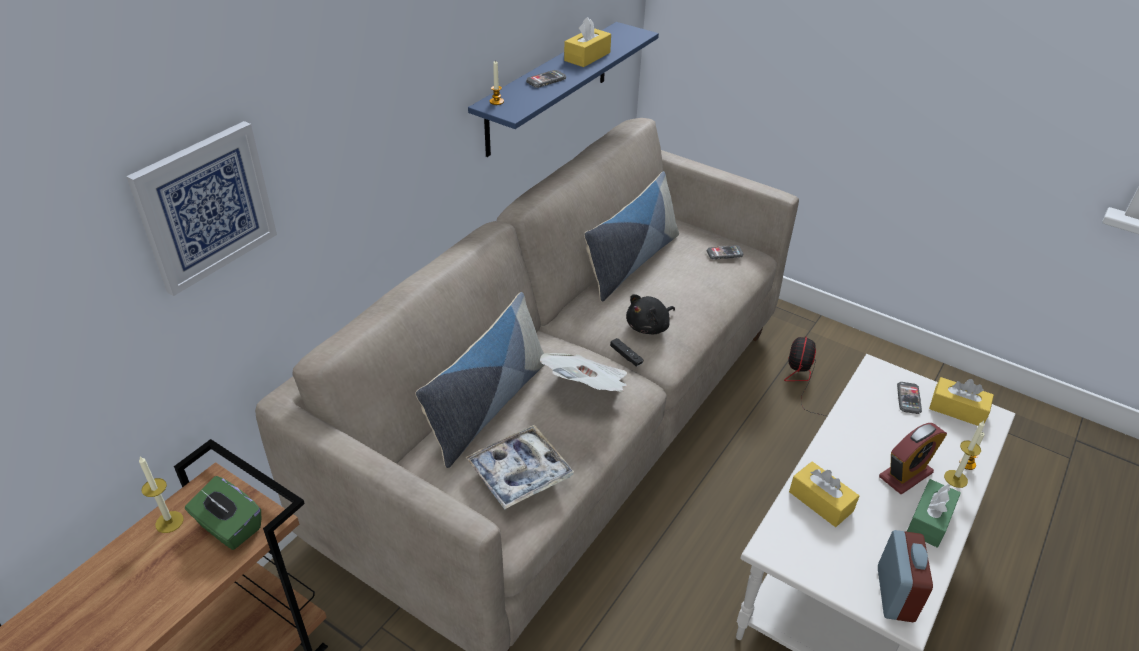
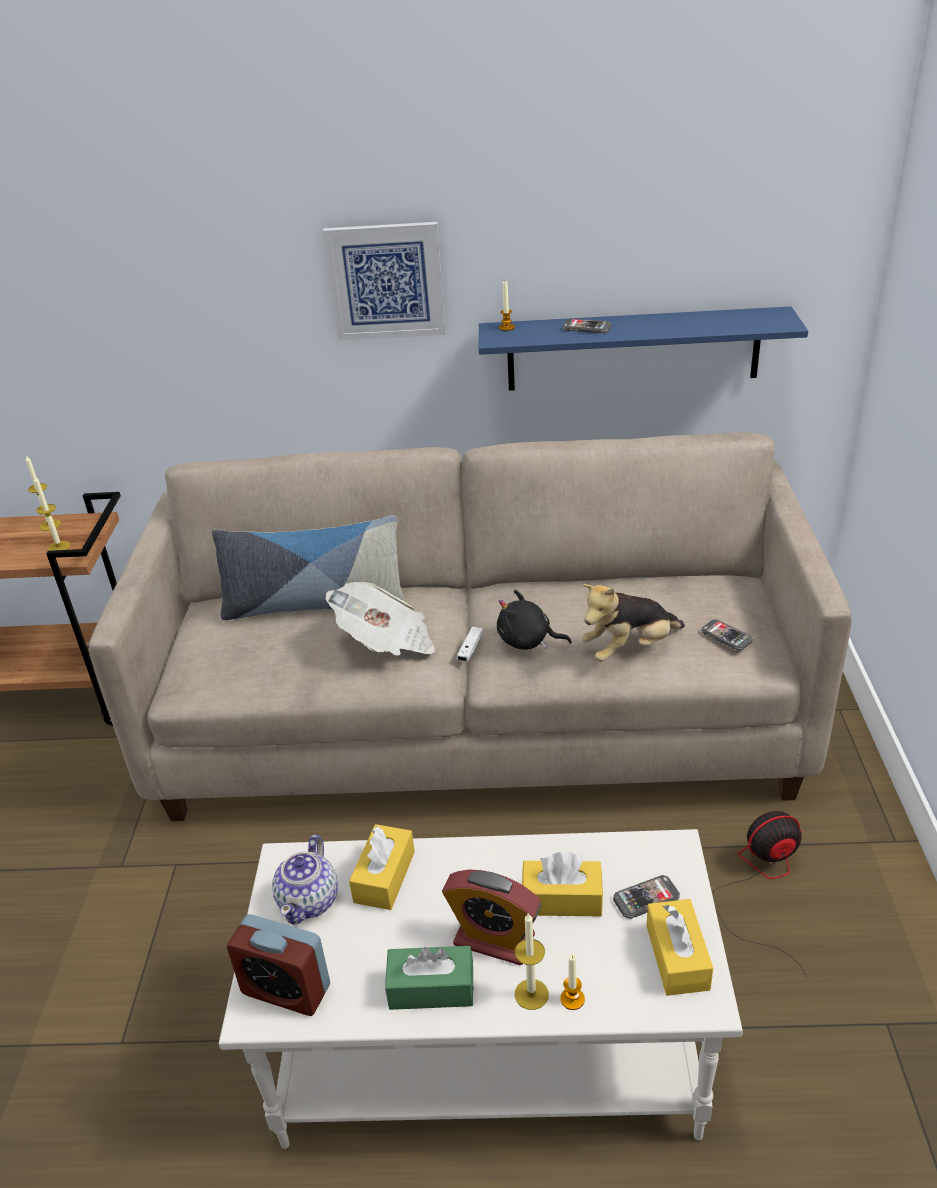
camera: 60 degrees right, 5 degrees down
(205, 206) = (140, 298): picture -> picture (386, 281)
(229, 527) = (59, 547): green tissue box -> candle
(519, 473) = (246, 657): tray -> none
(587, 56) = (674, 324): yellow tissue box -> yellow tissue box (562, 899)
(626, 356) = (470, 649): black game controller -> white game controller
(631, 262) = (622, 586): pillow -> none
(701, 292) = (629, 649): none -> plush toy
(819, 549) = (309, 900): none -> teapot
(895, 594) = (286, 990): alarm clock -> alarm clock turned 45 degrees clockwise

